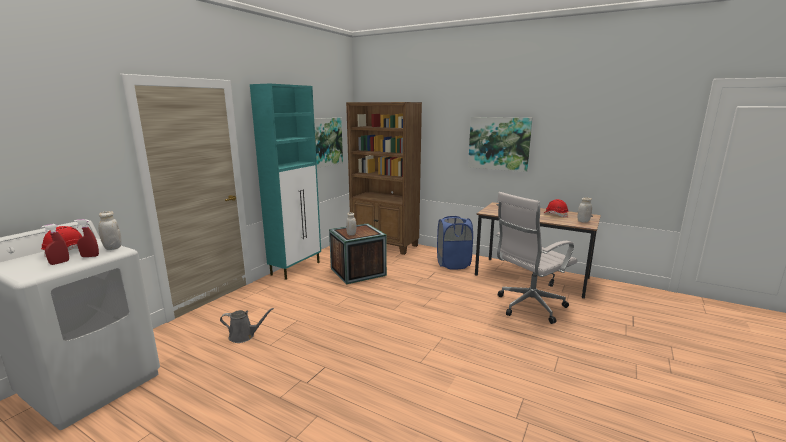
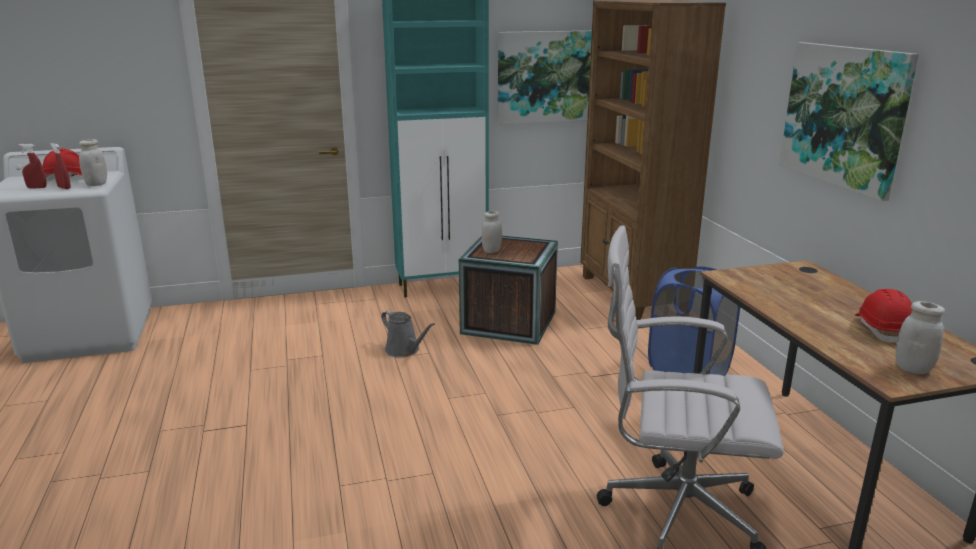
camera: 45 degrees right, 5 degrees up
(244, 336) = (249, 347): grey watering can -> grey watering can (404, 350)

